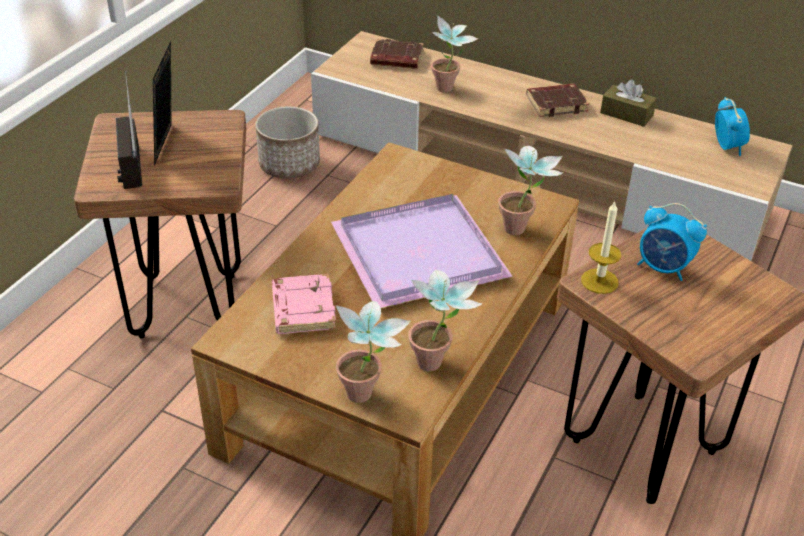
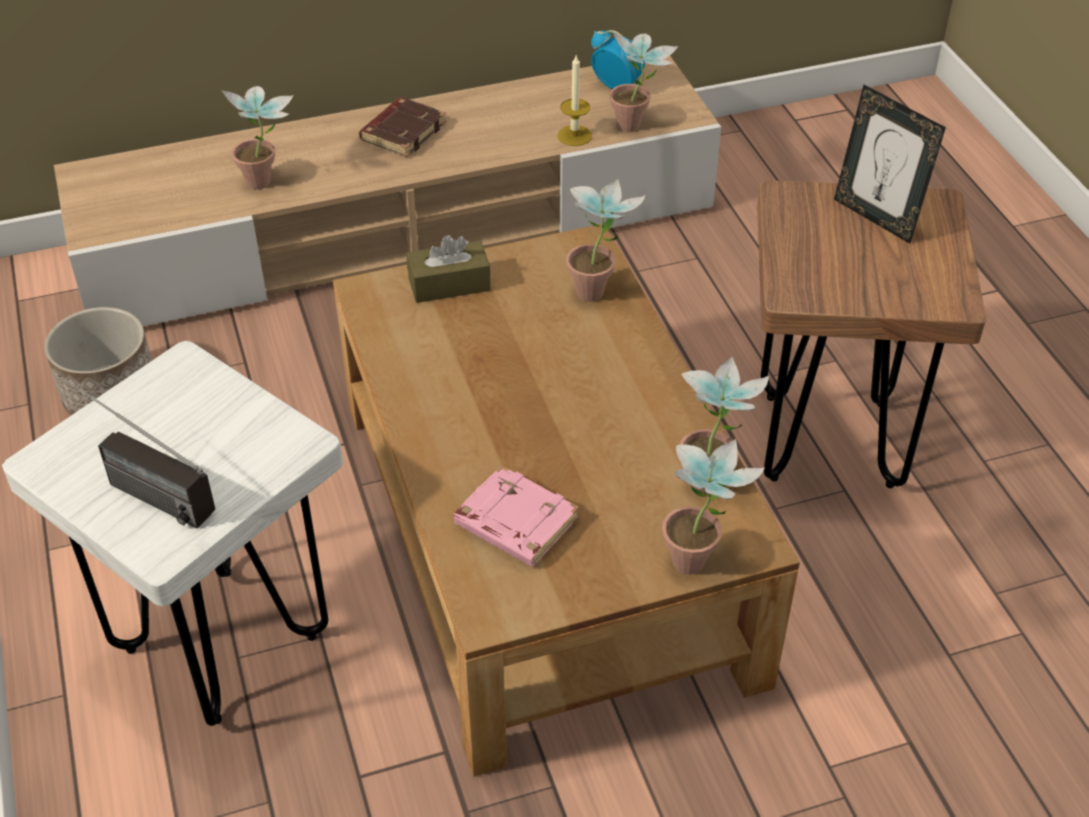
camera: 45 degrees left, 5 degrees up
(169, 145) = (164, 440): picture frame -> picture frame (876, 217)
(188, 305) = (223, 643): brown stool -> white stool
(396, 59) = (151, 177): brown book -> none
(417, 256) = (542, 385): purple tray -> none
(599, 281) = (798, 287): candle -> candle (574, 135)
(626, 114) = (485, 104): brown tissue box -> brown tissue box (449, 284)
(663, 268) = (827, 238): alarm clock -> none
(706, 174) = (637, 127): none -> potted plant

